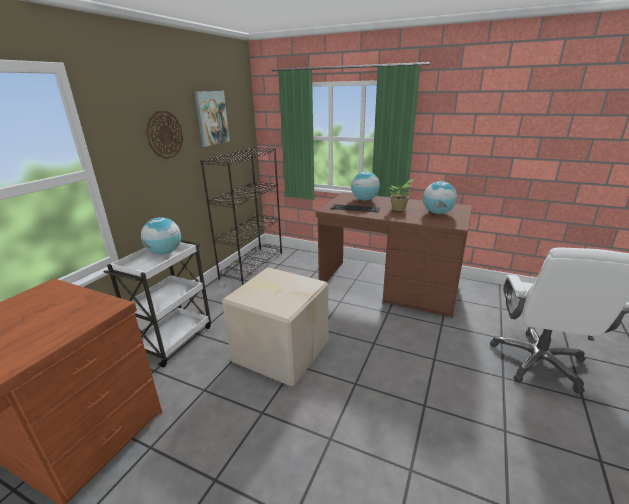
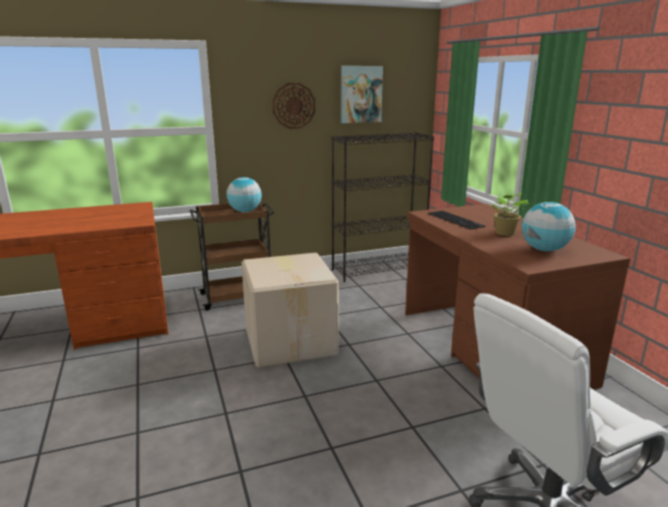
camera: 45 degrees right, 5 degrees down
(174, 339) = (238, 297): white cart -> brown cart
(364, 200) = (490, 216): globe -> none

